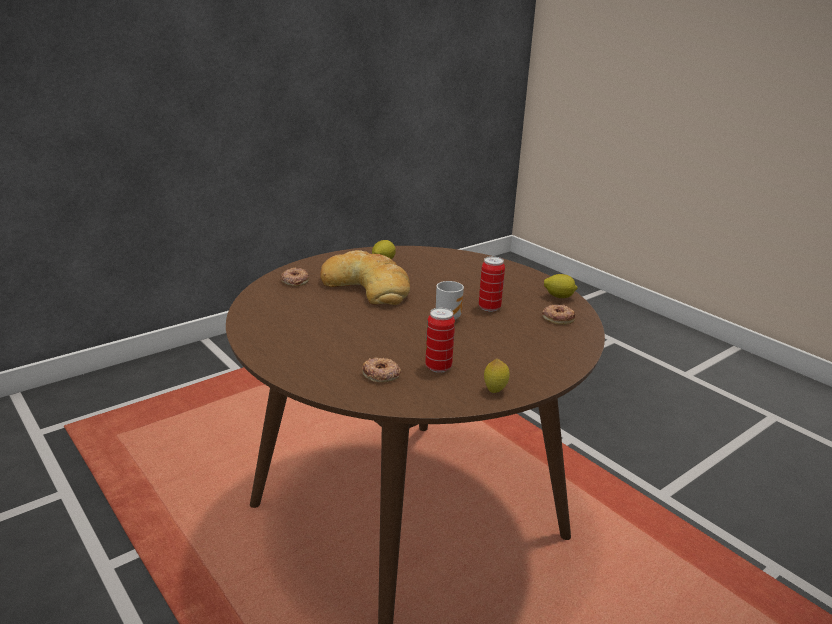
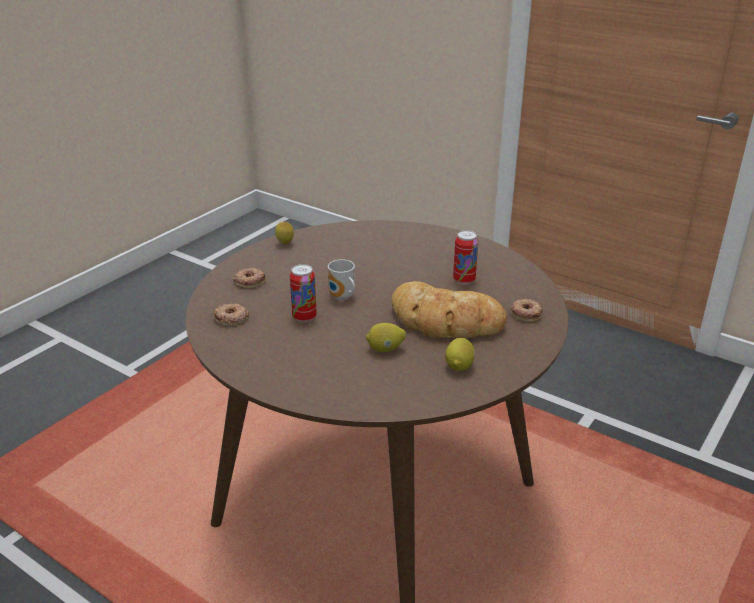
camera: 165 degrees right, 5 degrees up
(381, 374) = (371, 241): donut -> donut (249, 281)
(438, 367) = (332, 252): can -> can (464, 280)
(558, 297) = (227, 348): lemon -> lemon (385, 349)

